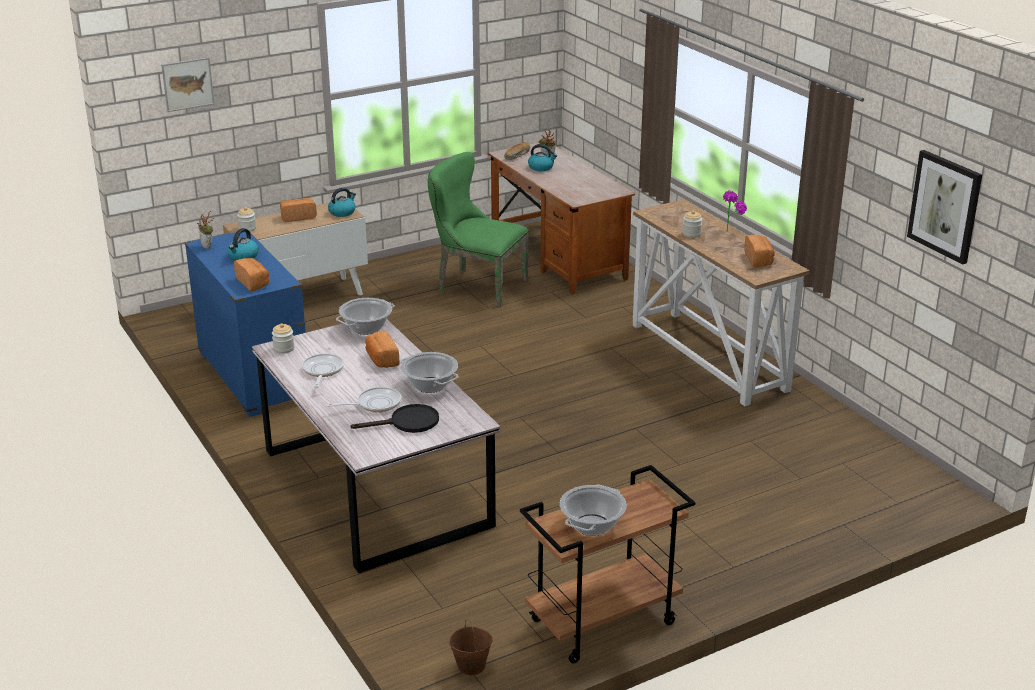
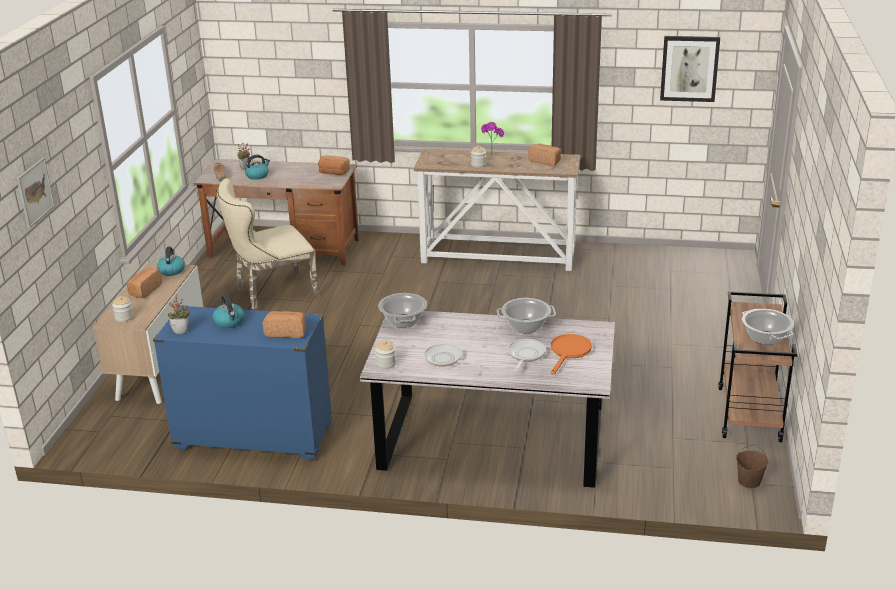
camera: 50 degrees left, 0 degrees up
(381, 360) = (462, 331): bread -> bread (333, 173)
(407, 423) = (569, 352): black frying pan -> orange frying pan
(476, 286) = (271, 292): green chair -> beige chair

